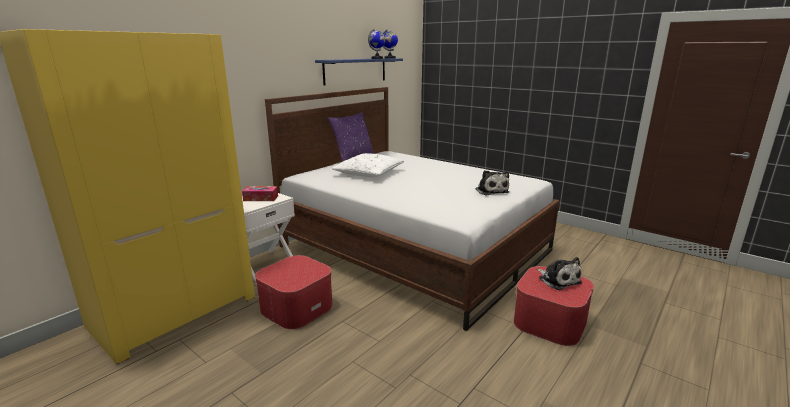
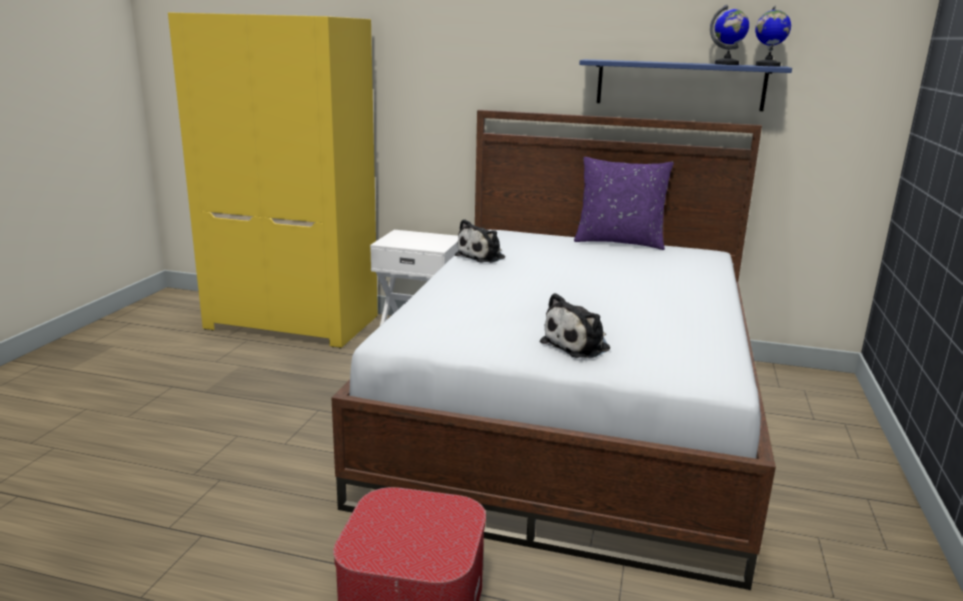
camera: 65 degrees right, 0 degrees up
(260, 198) = (424, 241): tissue box -> none
(296, 307) = (334, 375): ottoman -> none
(368, 173) = (562, 259): white pillow -> none
(558, 280) = (434, 532): plush toy -> plush toy (482, 256)

